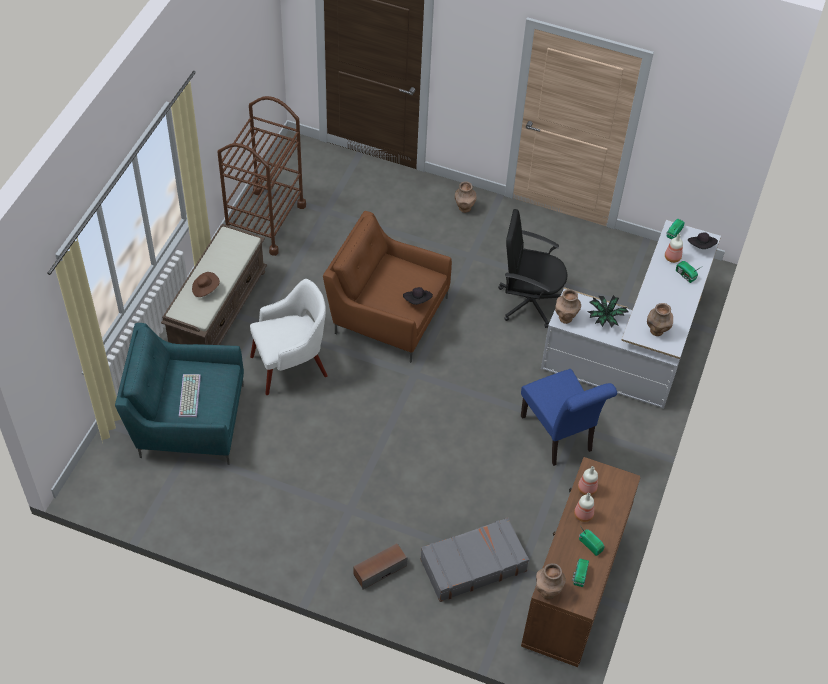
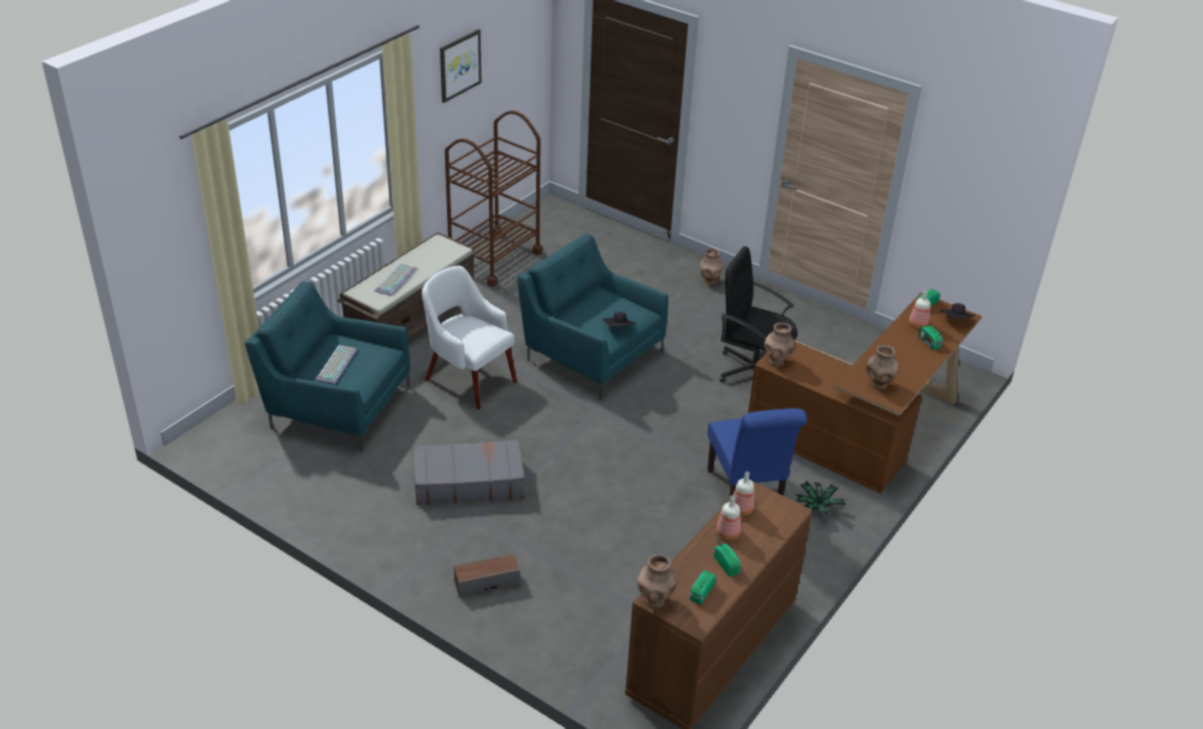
camera: 15 degrees right, 15 degrees down
(205, 289) = (395, 279): brown hat -> keyboard
(219, 75) = (459, 65): none -> picture
(291, 365) = (468, 379): white armchair -> white armchair turned 135 degrees counterclockwise
(387, 313) = (591, 353): brown armchair -> turquoise armchair
(472, 564) = (598, 600): grey suitcase -> grey suitcase (468, 481)
(605, 317) = (823, 369): potted plant -> potted plant (817, 508)
(635, 347) = (864, 431): white desk -> brown desk

